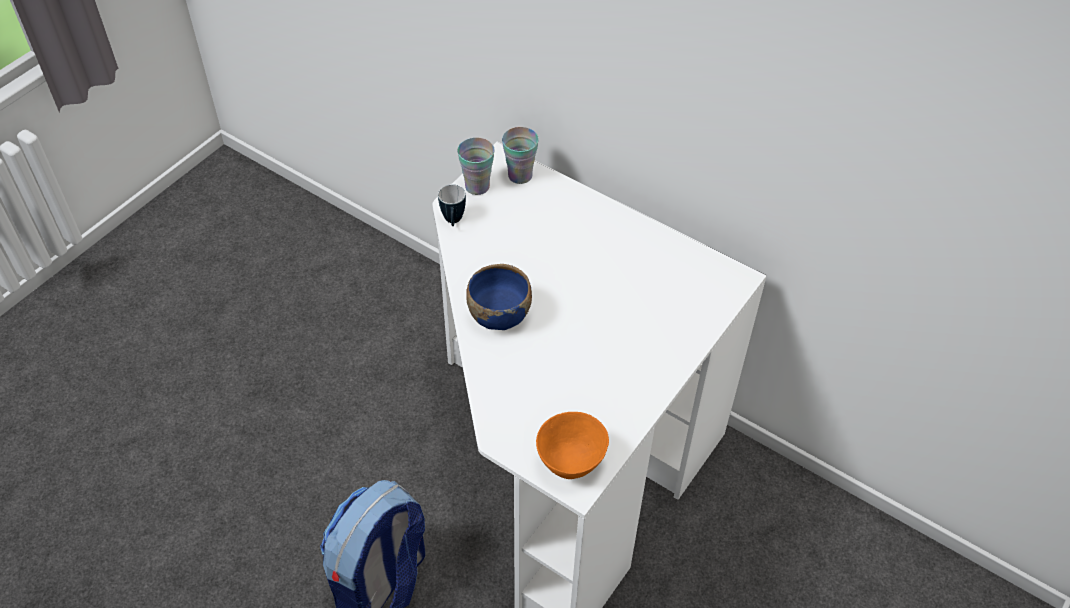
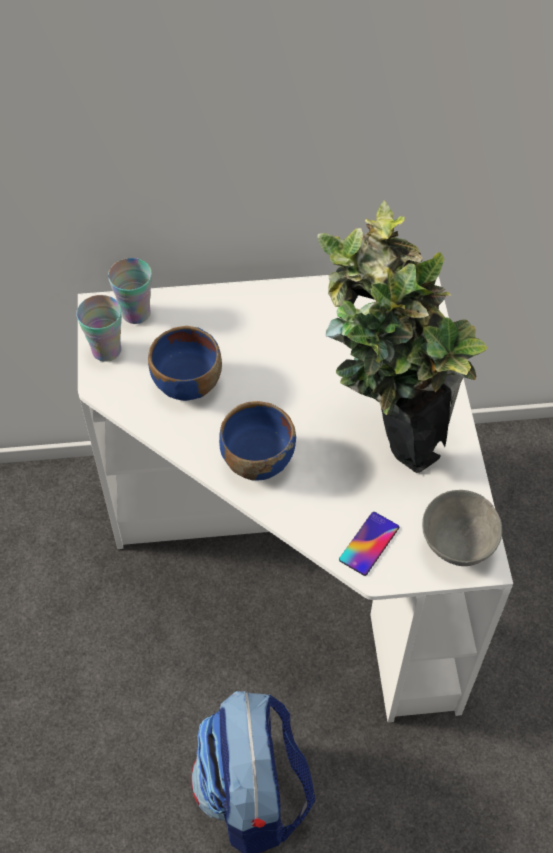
camera: 40 degrees left, 5 degrees up
(453, 222) = (120, 400): mug -> none
(505, 239) = (187, 383): none -> blue bowl
(514, 417) = (369, 543): none -> phone
(570, 462) = (455, 546): orange bowl -> grey bowl
(603, 356) = (384, 432): none -> potted plant

